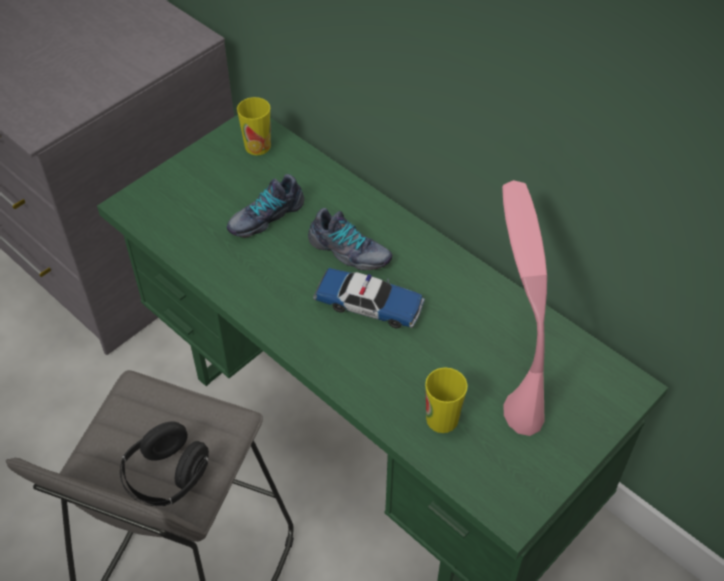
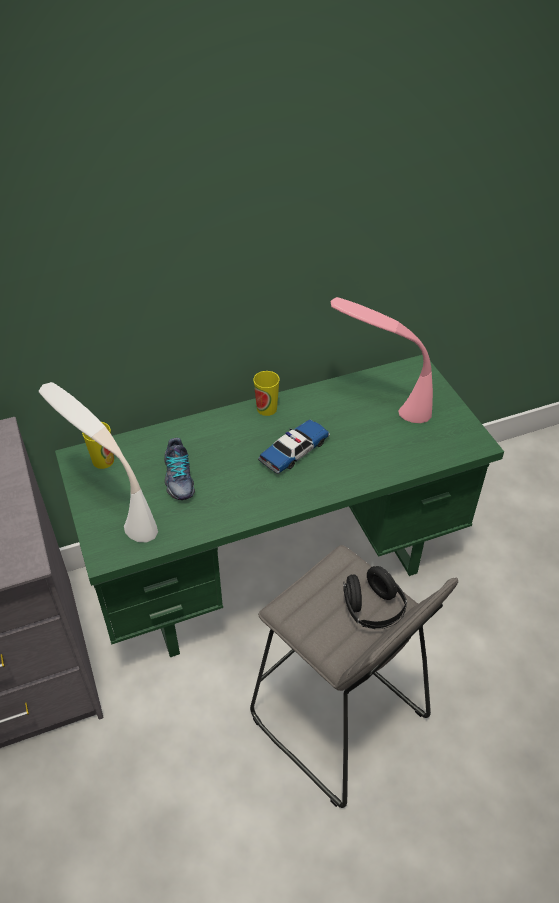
camera: 65 degrees left, 5 degrees down
(194, 181) = (111, 508): none -> white table lamp
(349, 252) = (242, 446): shoe -> none
(442, 419) = (401, 449): cup -> cup (266, 408)

